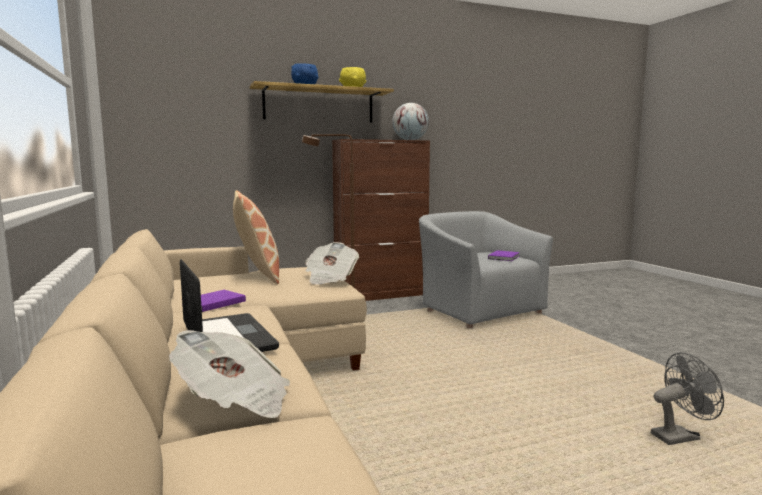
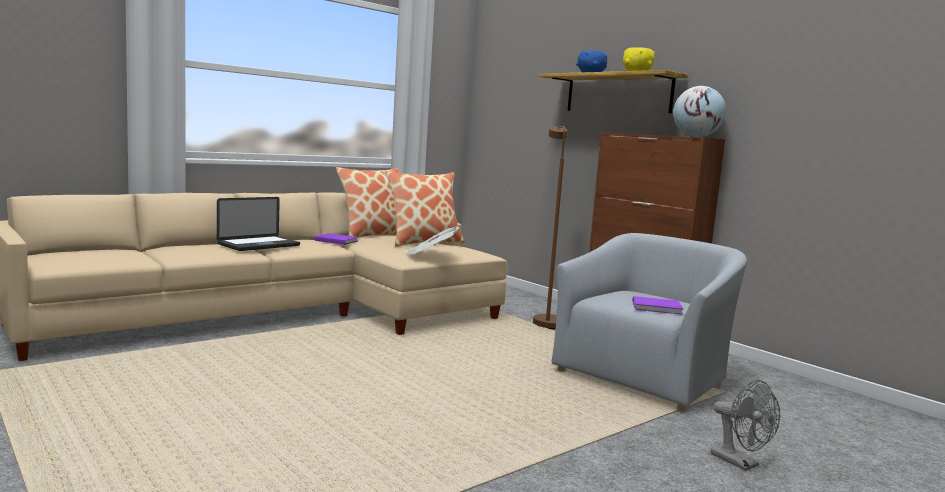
camera: 70 degrees right, 0 degrees up
(178, 288) = (373, 235): none -> pillow
(235, 401) = (170, 251): newspaper -> none
(680, 436) = (308, 448): grey fan -> grey fan (740, 463)

